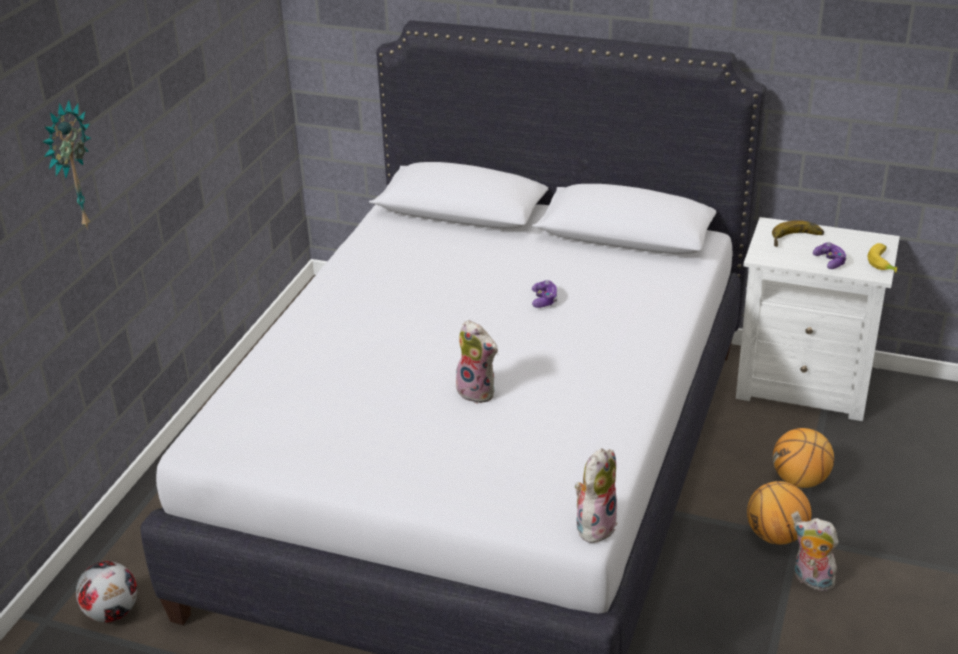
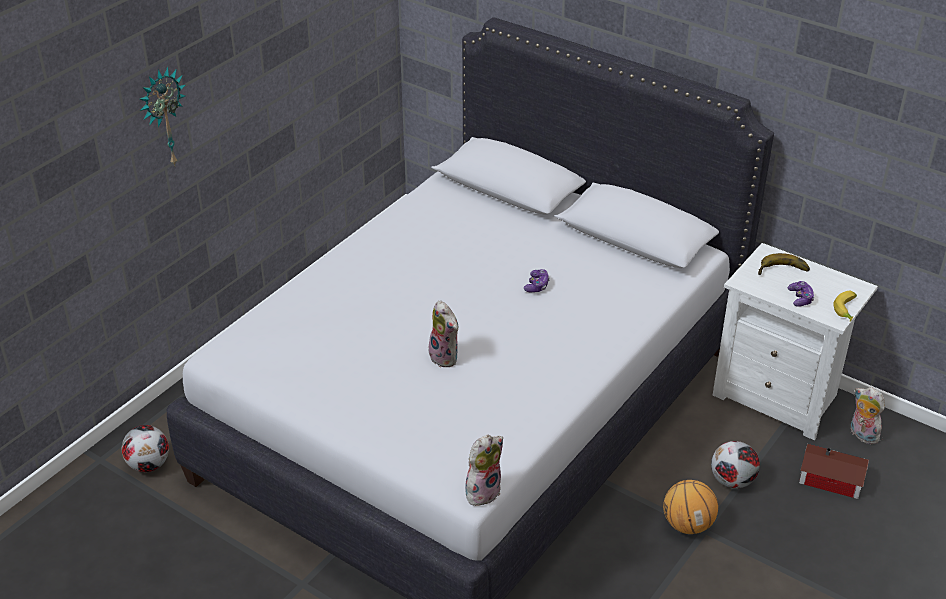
camera: 15 degrees right, 5 degrees up
(800, 480) = (732, 481): basketball -> football
(811, 580) = (698, 570): plush toy -> plush toy (861, 435)
(902, 457) = (832, 481): none -> toy house

